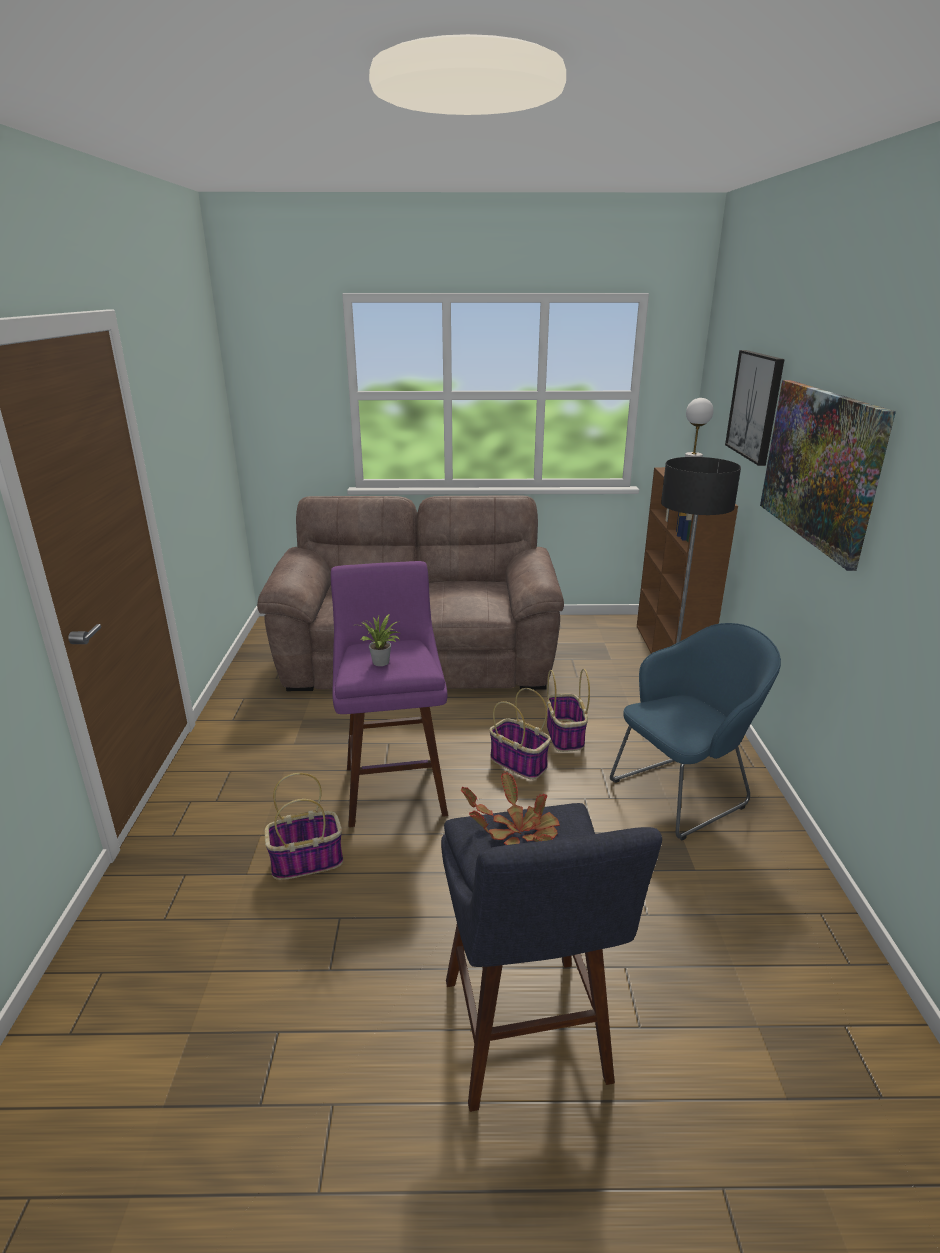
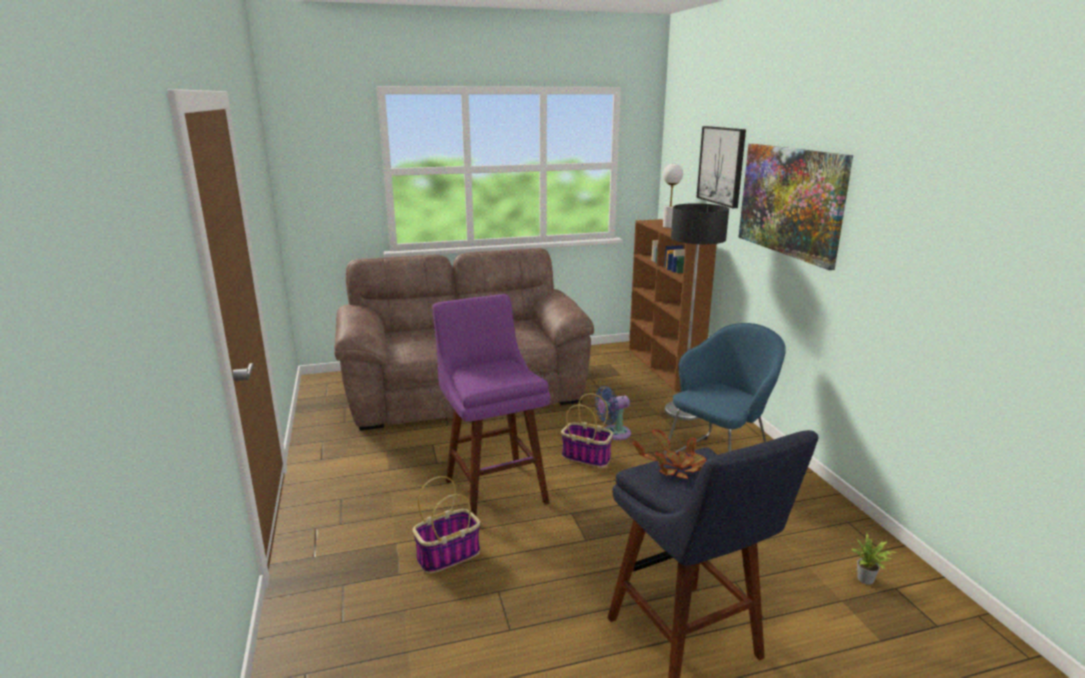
camera: 15 degrees left, 5 degrees down
(381, 663) = (493, 377): potted plant -> potted plant (867, 580)
(565, 736) = (613, 433): basket -> blue fan

